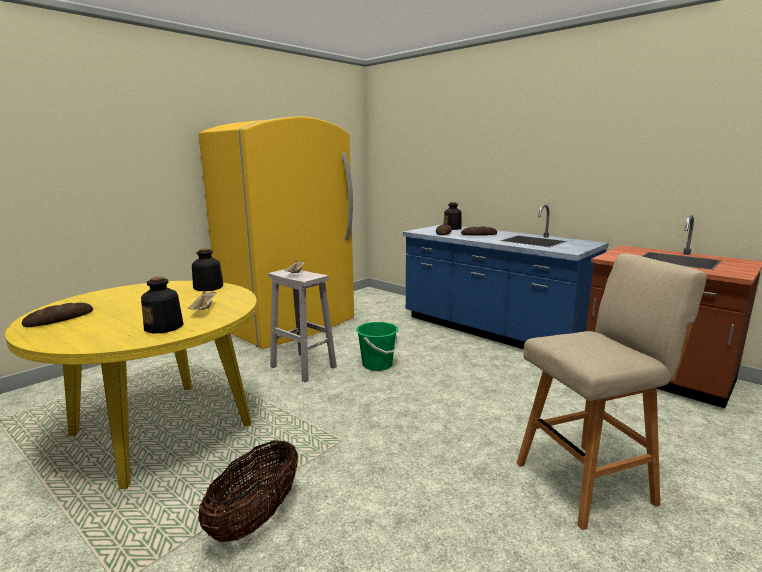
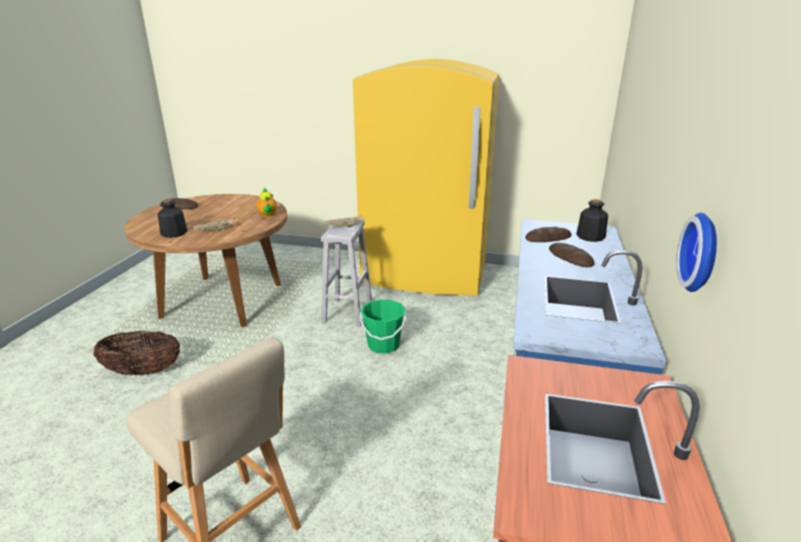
camera: 60 degrees right, 10 degrees up
(162, 430) = (223, 301): yellow dining table -> brown dining table
(208, 287) = (268, 215): bottle -> teapot
(620, 178) = (703, 253): none -> wall clock

